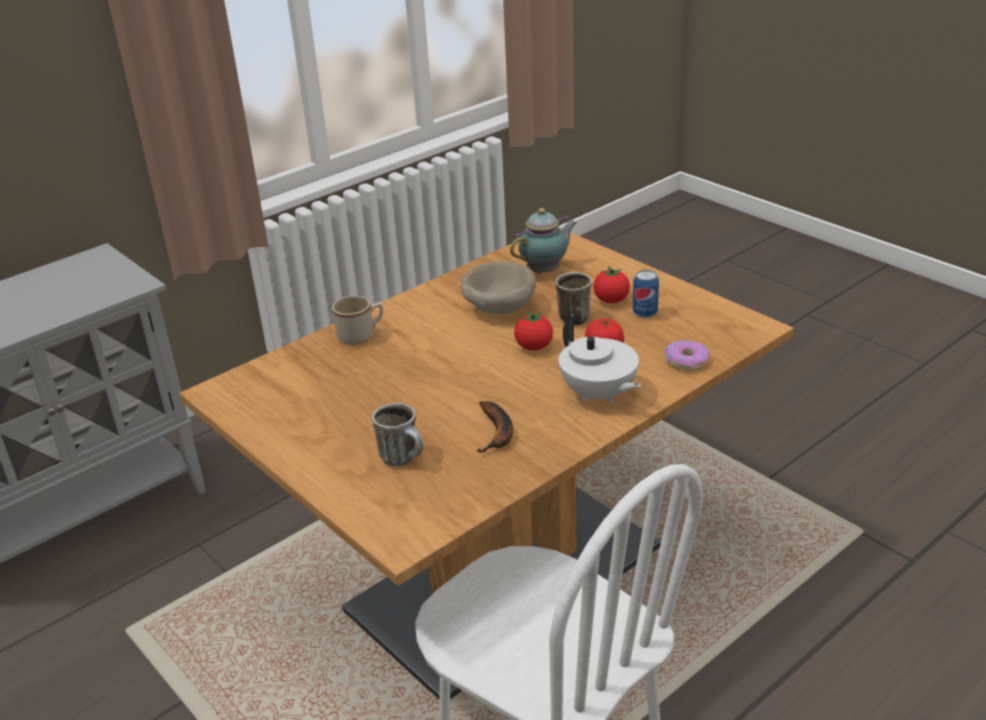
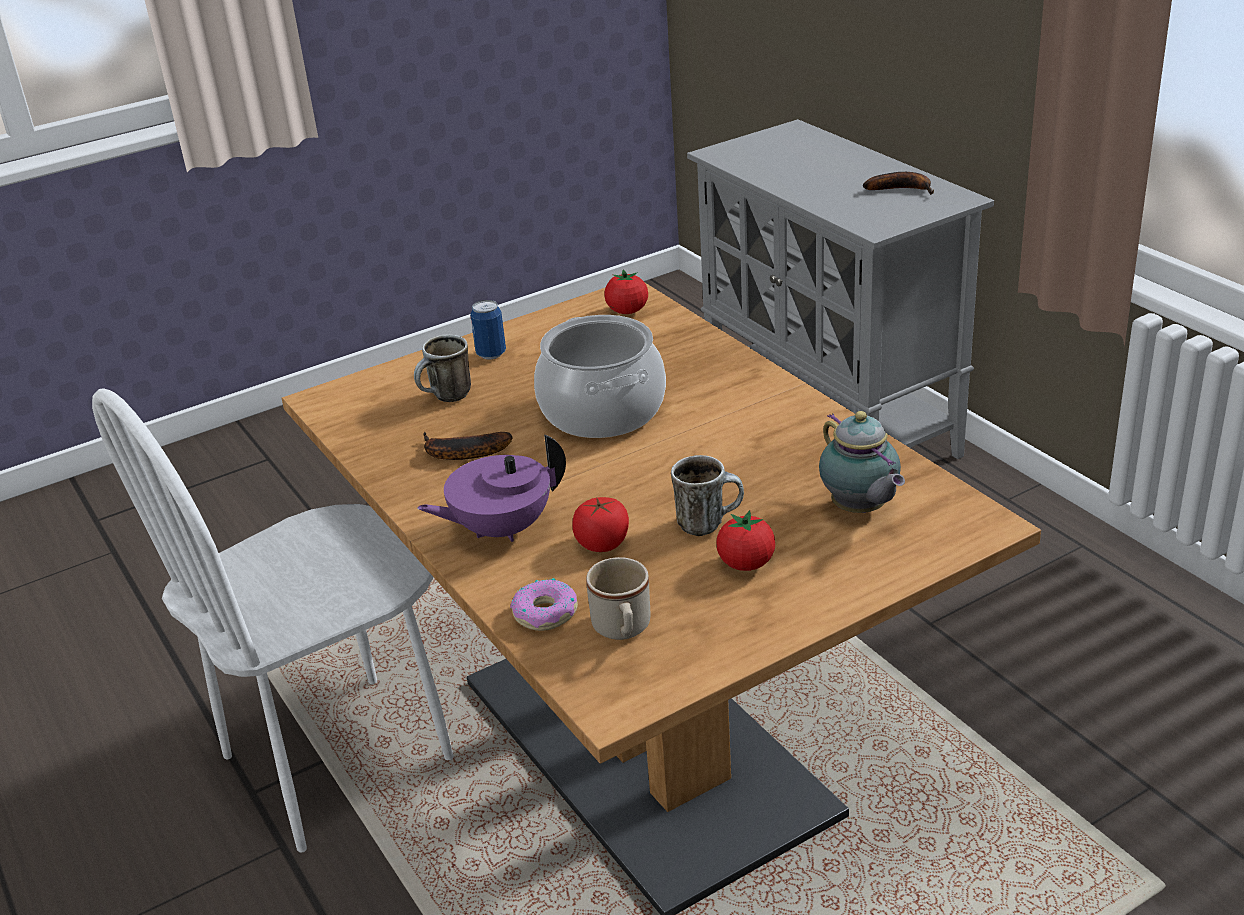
camera: 100 degrees right, 0 degrees up
(62, 277) = (902, 189): none -> banana
(361, 335) = (713, 367): beige mug -> beige mug (623, 630)
(428, 376) = (601, 411): none -> cooking pot
(498, 309) = (750, 464): beige bowl -> none
(534, 347) = (637, 487): tomato -> tomato (627, 311)
(598, 394) = (501, 529): white teapot -> purple teapot
(645, 313) = (695, 592): can -> can (491, 354)

